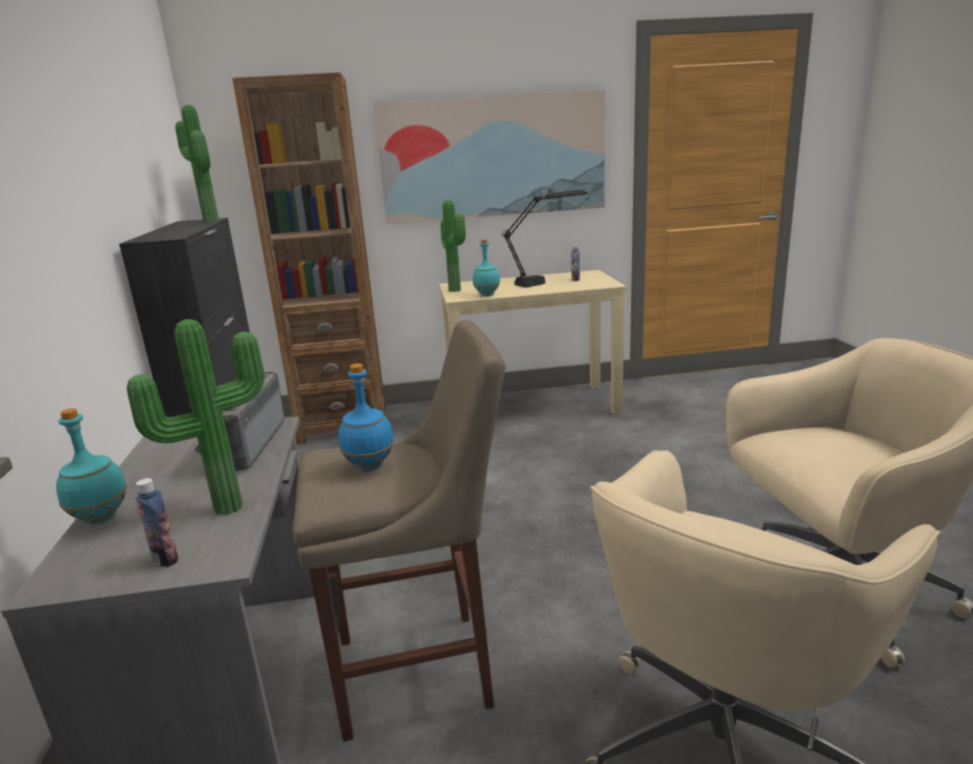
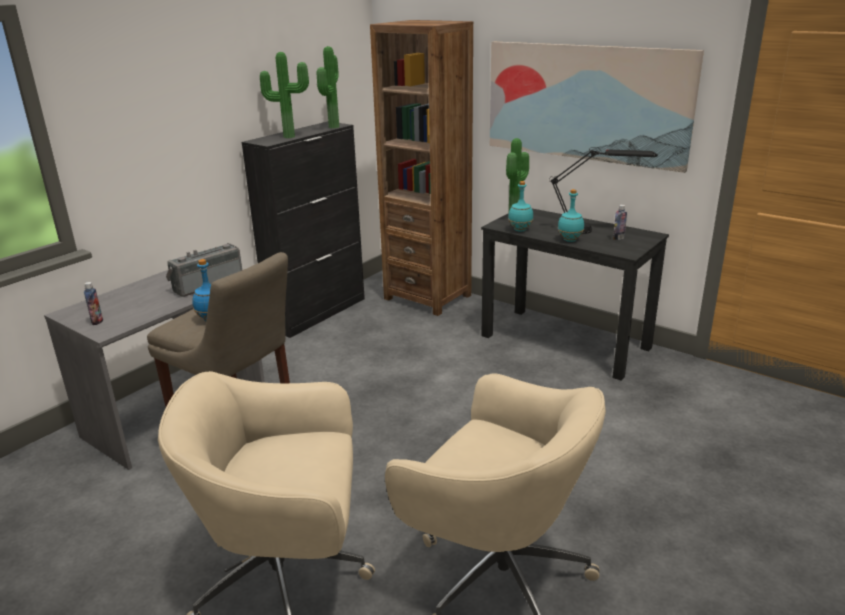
camera: 45 degrees right, 5 degrees up
(101, 518) = (115, 294): turquoise bottle -> turquoise bottle (570, 240)
(226, 505) = (147, 310): potted plant -> potted plant (289, 136)
(533, 407) = (565, 342): beige desk -> black desk

